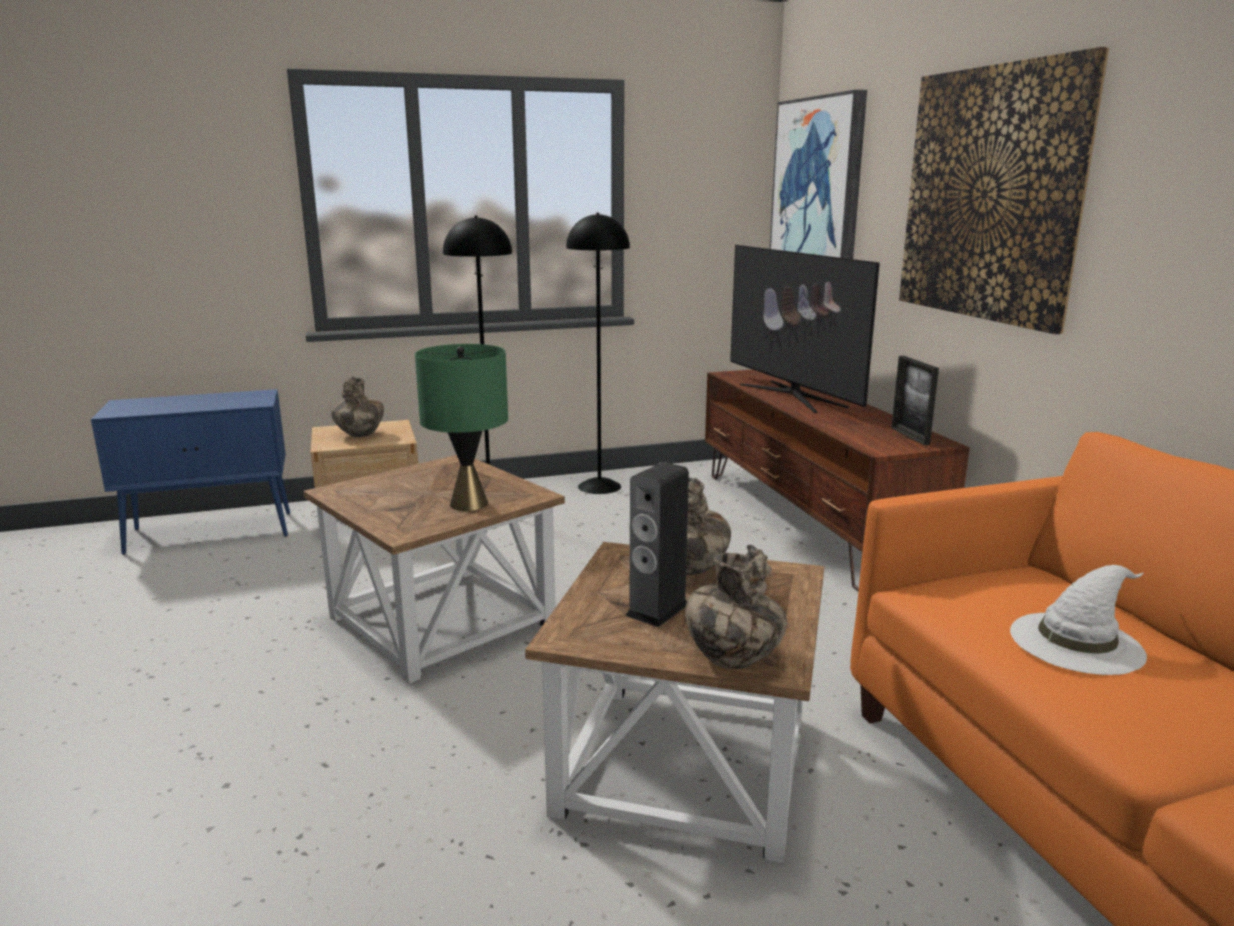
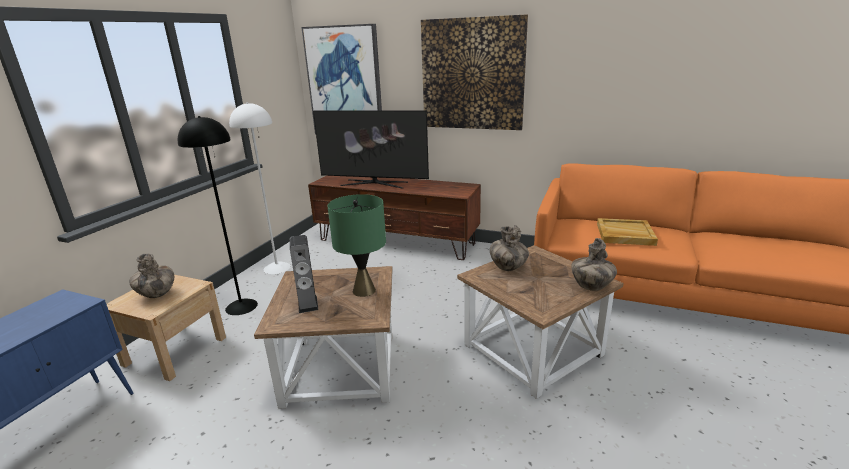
camera: 50 degrees left, 5 degrees up
(599, 486) = (276, 268): black floor lamp -> white floor lamp
(657, 610) = (537, 286): speaker -> speaker (308, 304)
(909, 436) = (455, 186): picture frame -> none
(1077, 641) = (624, 234): white hat -> beige tray

